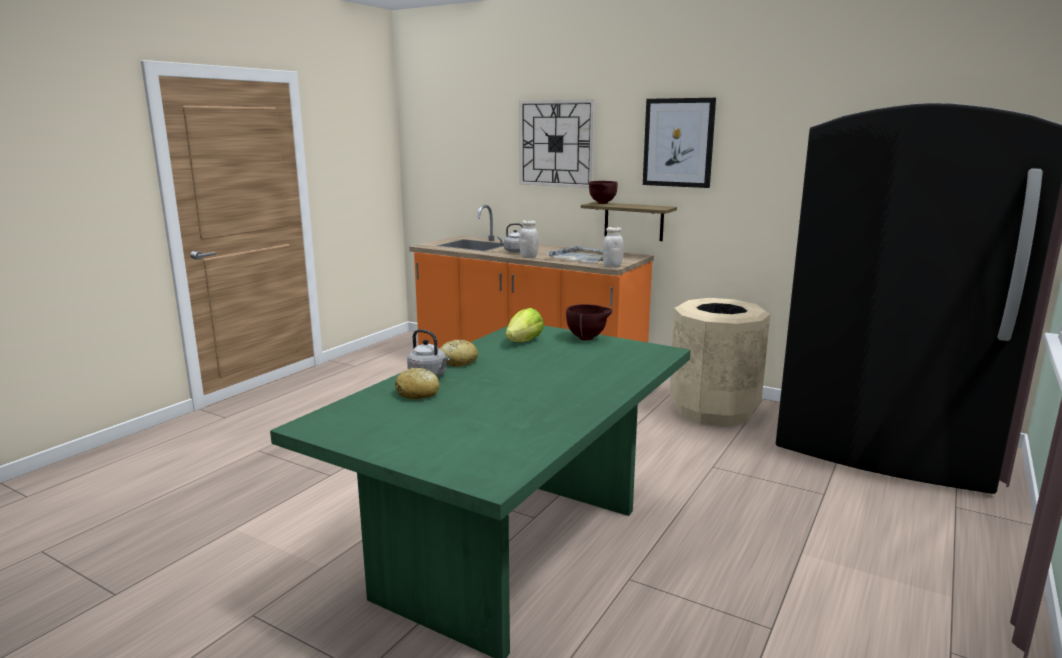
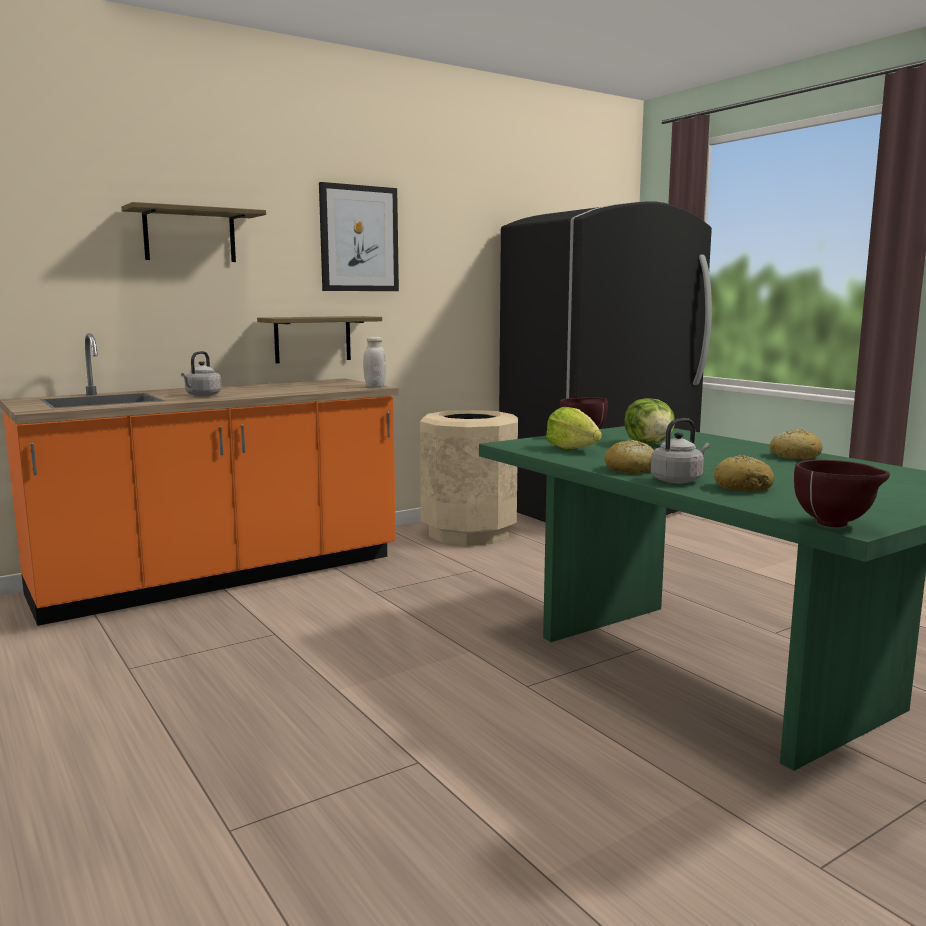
camera: 65 degrees left, 5 degrees down
(529, 257) = (255, 395): white jar -> none
(556, 143) = (190, 235): wall clock -> shelf
(574, 358) = (649, 444): none -> lettuce
(575, 404) = (794, 456): none -> bread
(582, 257) = (307, 387): grey tray -> none
(602, 203) = (284, 317): brown bowl -> brown bowl (836, 525)

